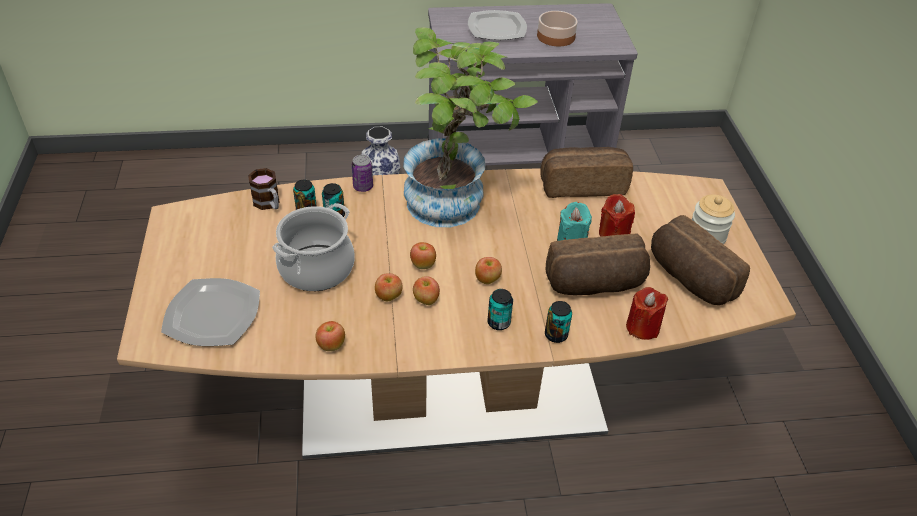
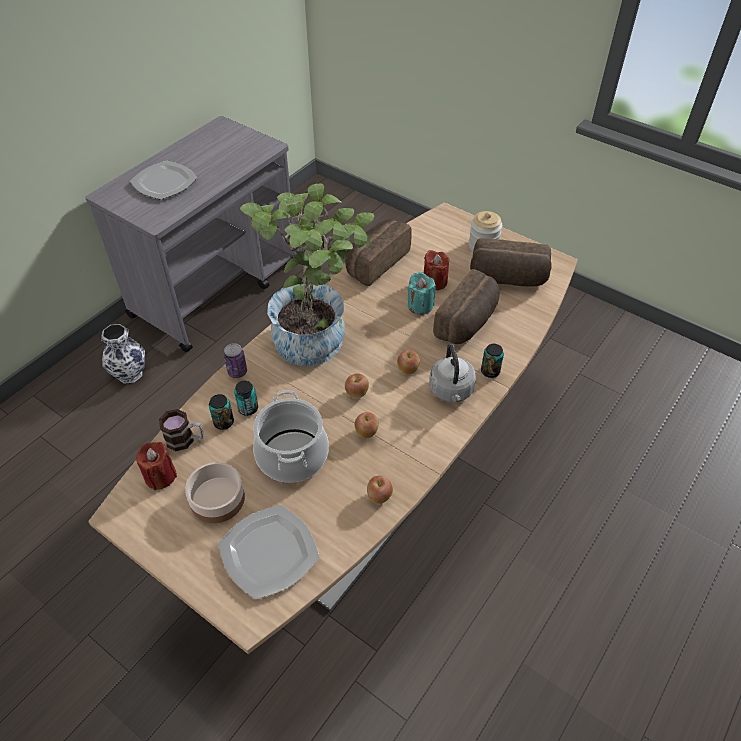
camera: 45 degrees left, 5 degrees up
(426, 300) = (392, 414): apple -> none
(498, 323) = (451, 391): can -> grey kettle
(556, 37) = (217, 164): bowl -> bowl (218, 499)
(642, 327) = (524, 328): red candle -> red candle (160, 476)

